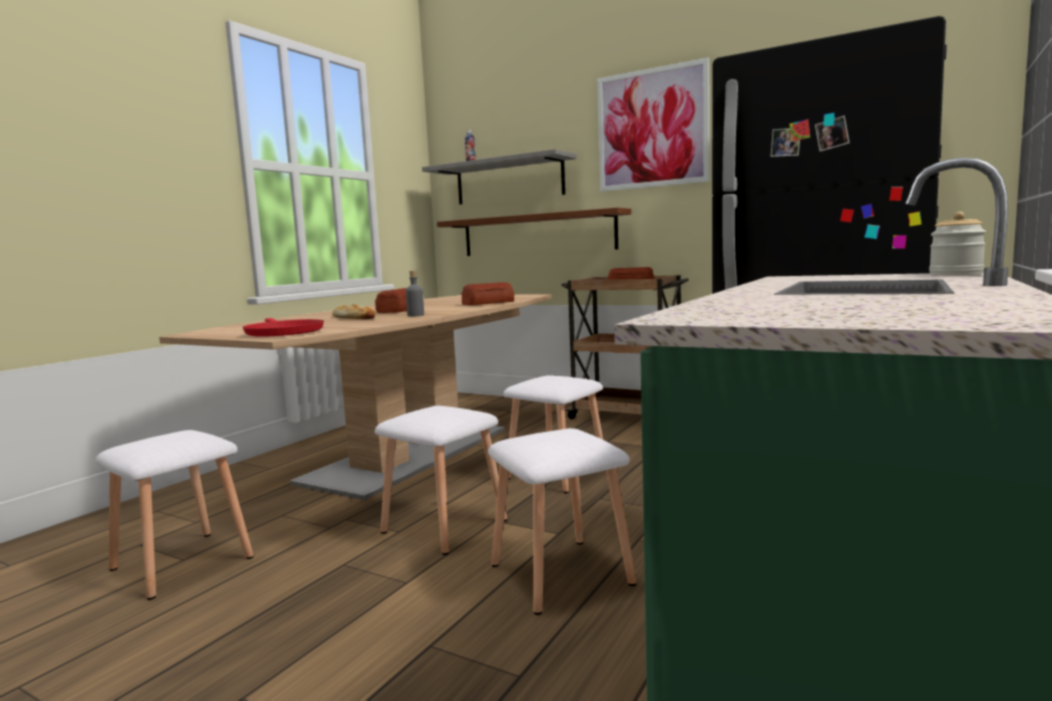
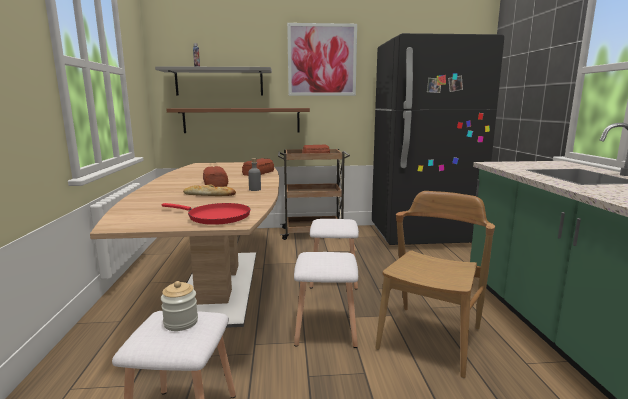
camera: 35 degrees left, 5 degrees up
(563, 575) = (430, 338): white stool -> brown chair
(955, 274) = (562, 163): jar -> jar (181, 322)

